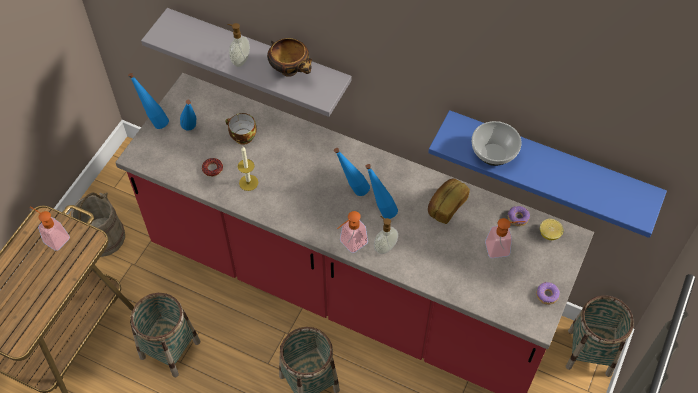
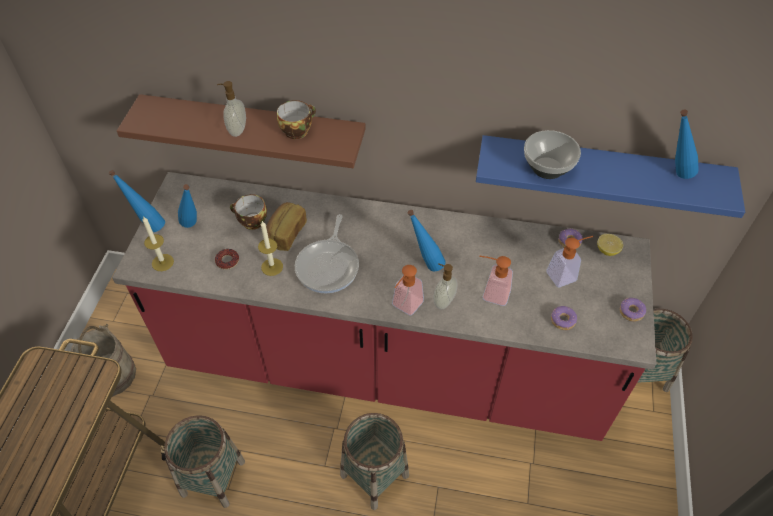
camera: 15 degrees left, 5 degrees down
(53, 238) = (53, 380): soap dispenser -> soap dispenser (491, 293)
(159, 158) = (162, 262): none -> candle
(259, 58) = (254, 131): grey shelf -> brown shelf
(291, 71) = (297, 130): bowl -> cup
(297, 193) = (329, 266): none -> frying pan
(352, 189) = (387, 250): blue bottle -> blue bottle (674, 174)
(446, 206) = (492, 246): bread -> bread (285, 234)
(482, 288) = (562, 321): none -> donut

